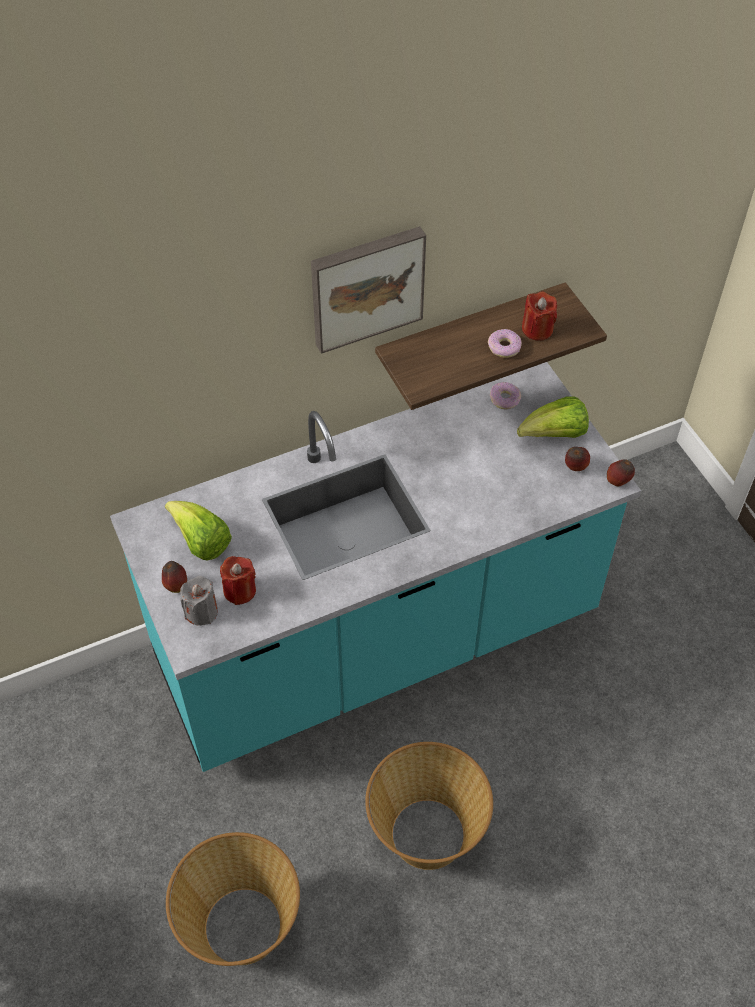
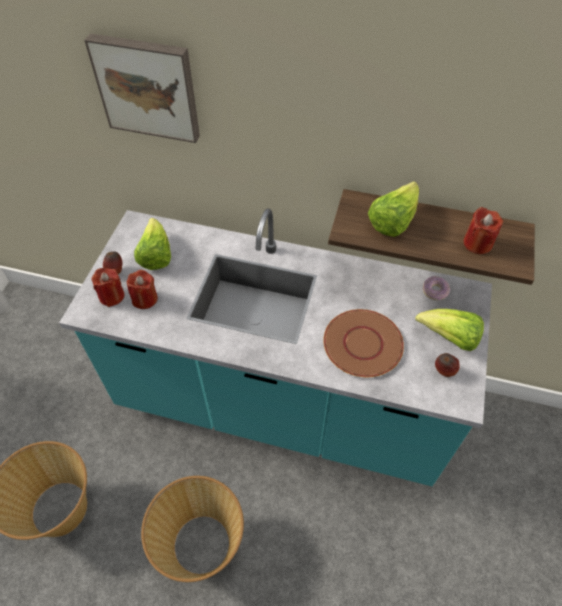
camera: 40 degrees right, 0 degrees up
(201, 611) = (112, 296): grey candle -> red candle
(366, 286) = (342, 126): picture -> picture (148, 87)
(450, 352) = (392, 221): none -> lettuce
(488, 490) = (363, 344): none -> brown plate
(504, 347) = (437, 241): donut -> none
(618, 482) = (469, 405): apple -> none

